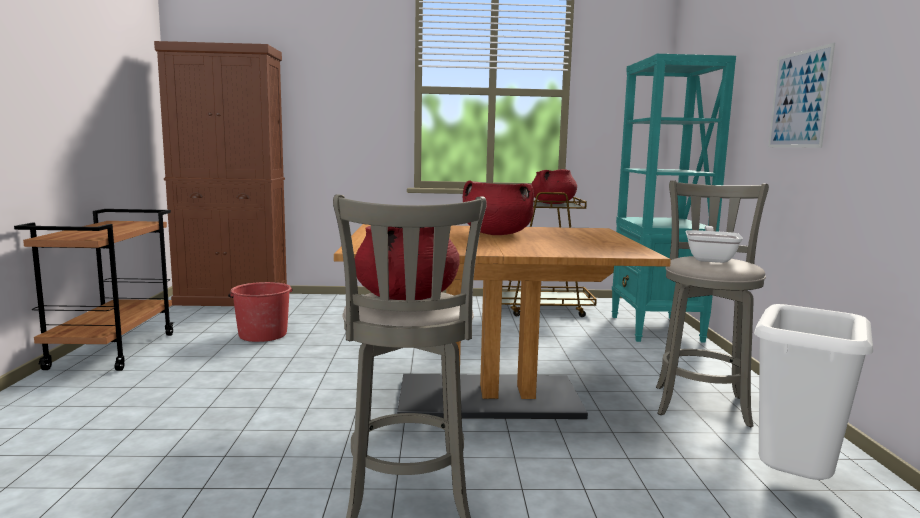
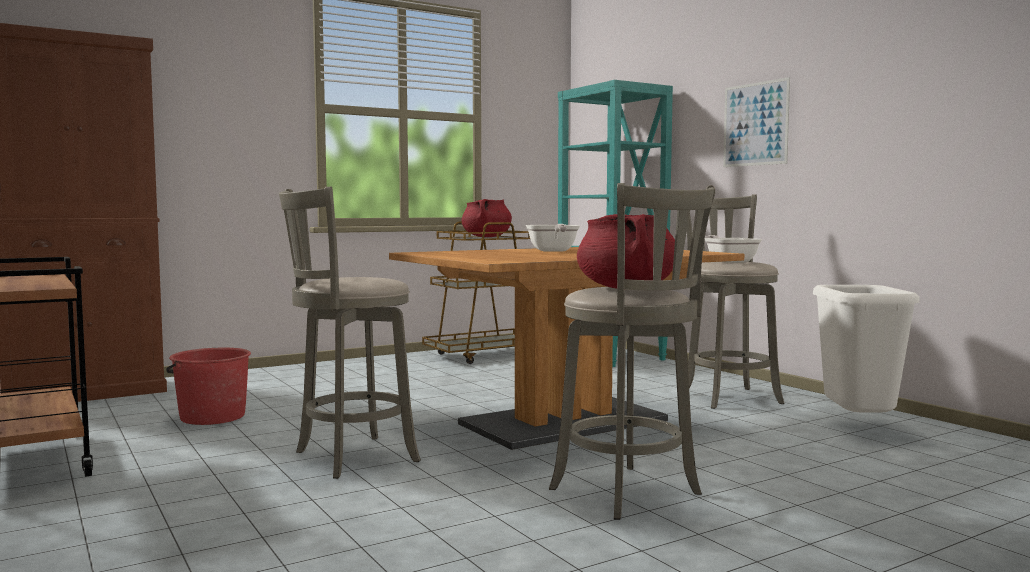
camera: 30 degrees left, 5 degrees down
(276, 395) = (350, 458): none -> grey stool
(496, 234) = (552, 251): red cooking pot -> frying pan

